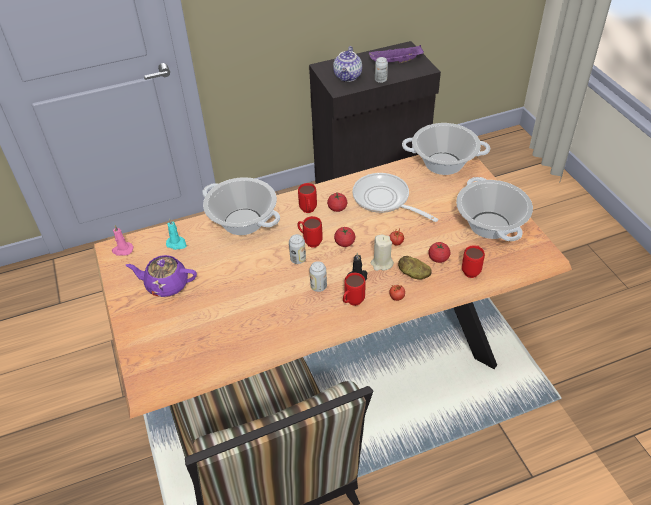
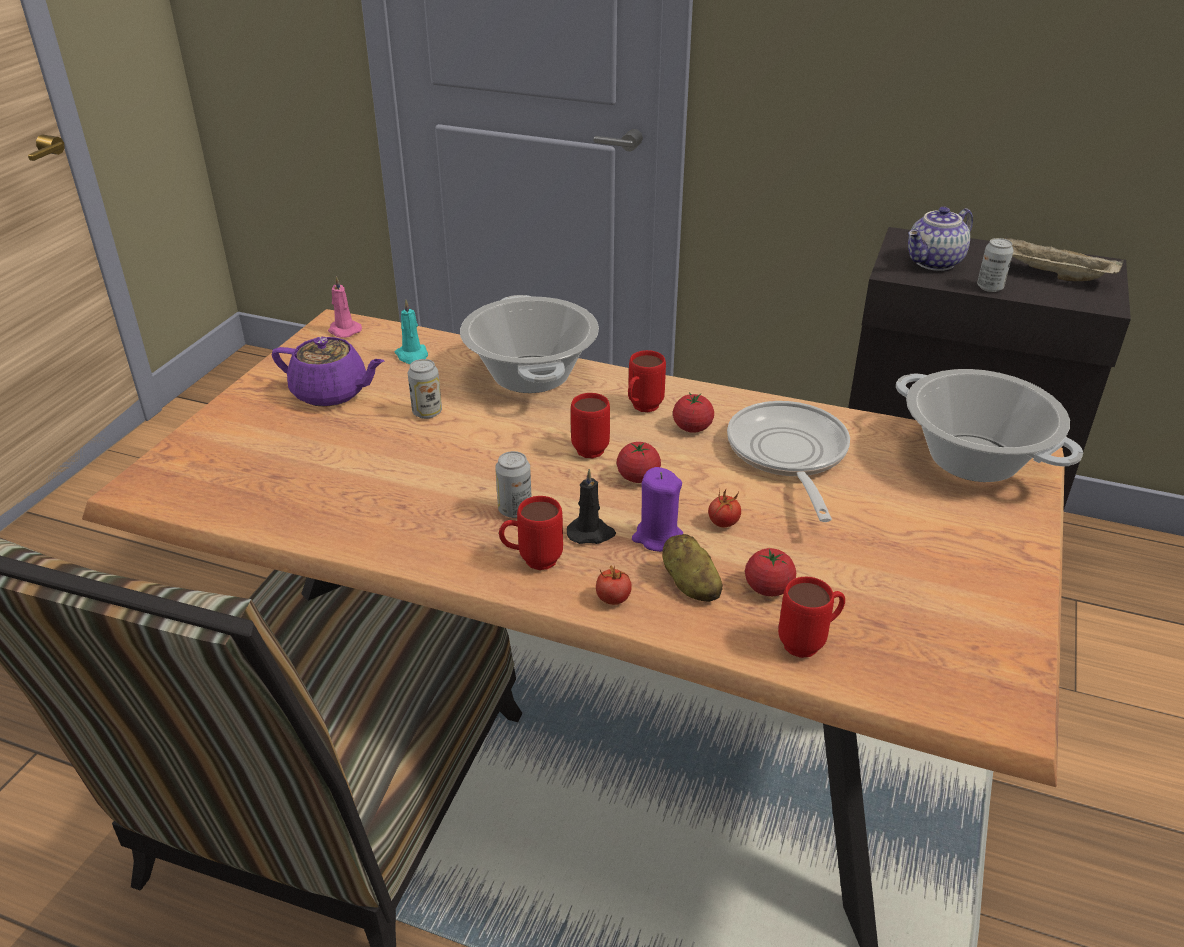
camera: 40 degrees right, 10 degrees down
(166, 285) = (332, 393): purple teapot -> purple teapot turned 150 degrees clockwise
(298, 259) = (538, 459): can -> can (427, 412)
(381, 263) = (657, 537): beige candle -> purple candle
(395, 62) = (1052, 275): purple tray -> beige tray
(489, 225) = (944, 595): cooking pot -> none

